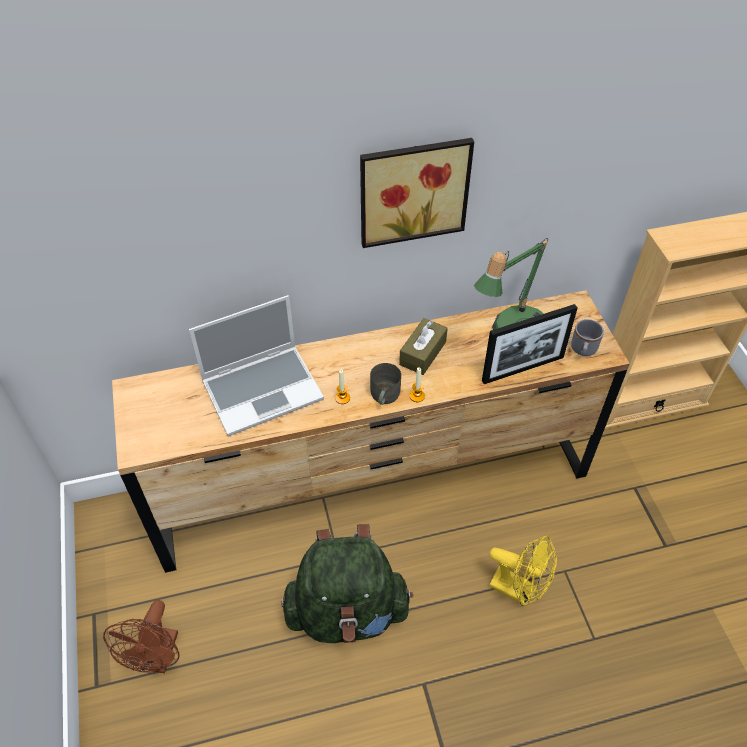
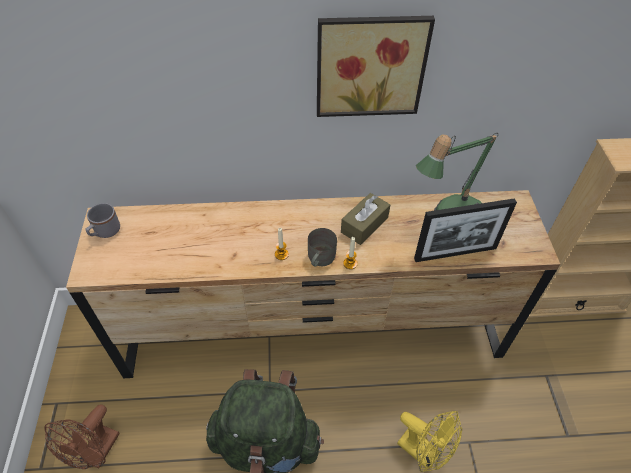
camera: 10 degrees right, 0 degrees up
(263, 389) = (213, 235): laptop -> none
(583, 351) = (516, 245): grey mug -> grey mug (105, 232)

